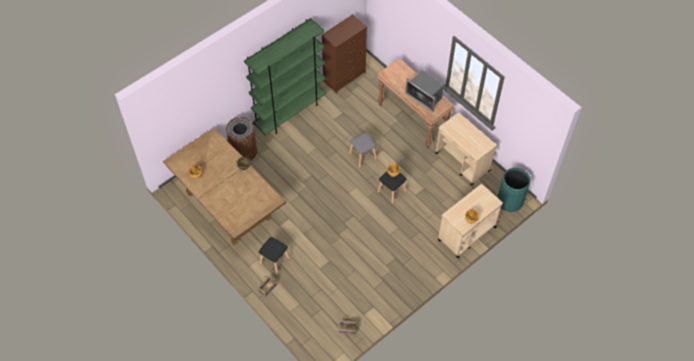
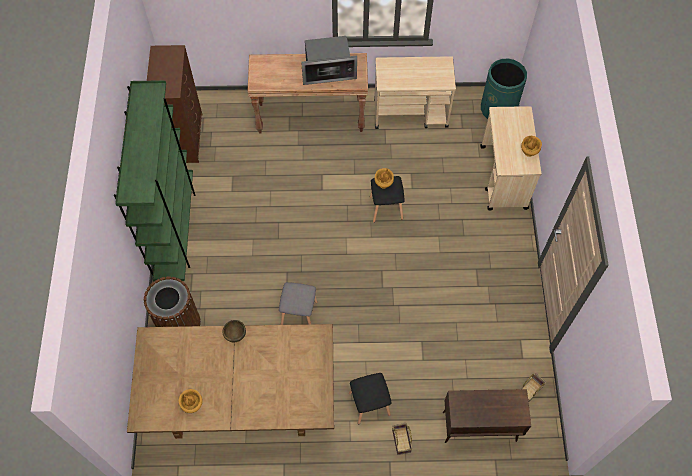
camera: 50 degrees left, 5 degrees up
(306, 318) = (478, 426): none -> brown cabinet
(363, 156) = (311, 200): grey stool -> grey stool (299, 313)

